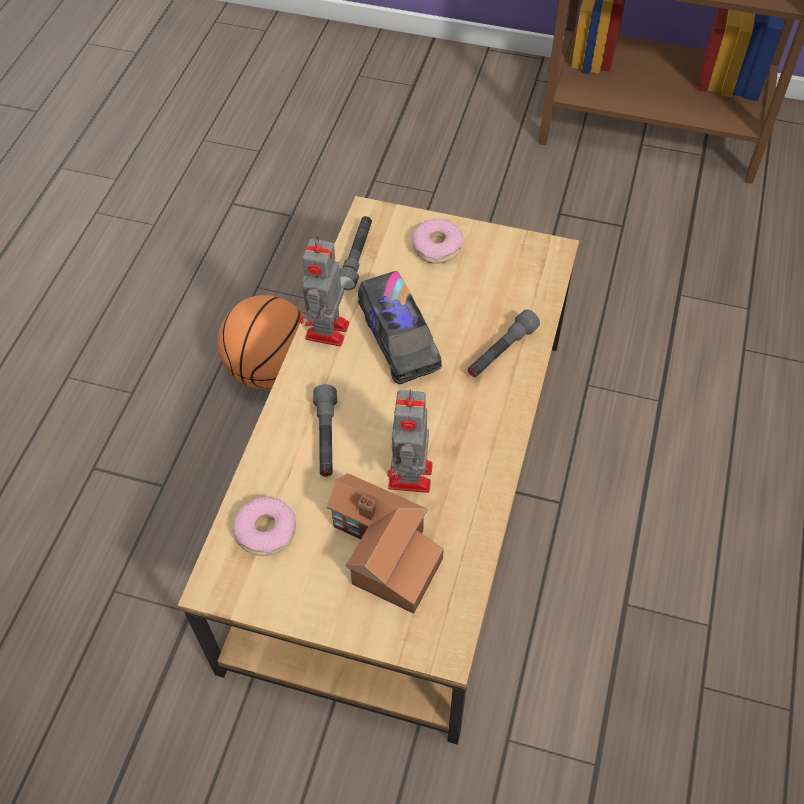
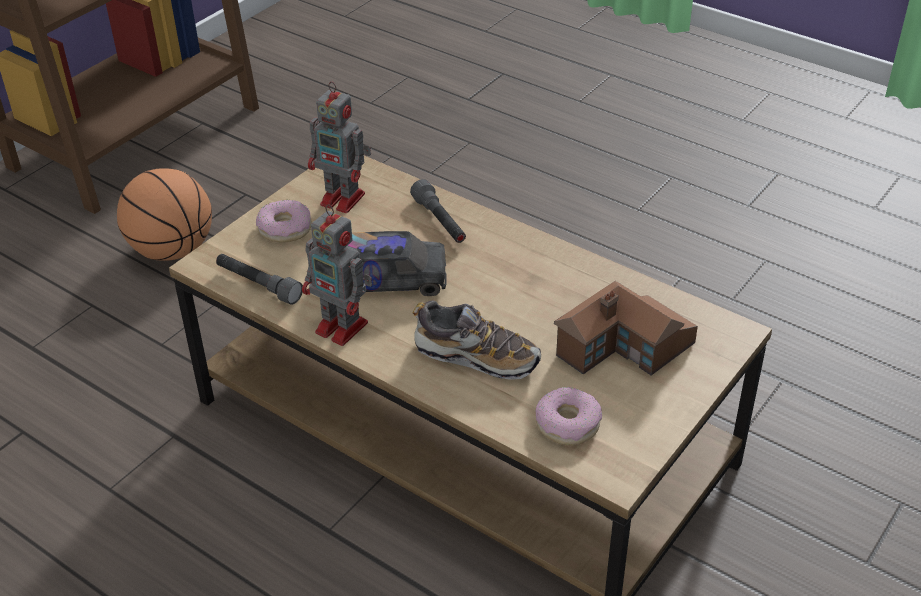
camera: 70 degrees left, 15 degrees down
(270, 369) = (240, 504): basketball -> basketball (172, 250)
(326, 437) = (476, 357): grey flashlight -> shoe
(410, 478) = (551, 311): toy robot -> toy robot (345, 199)

